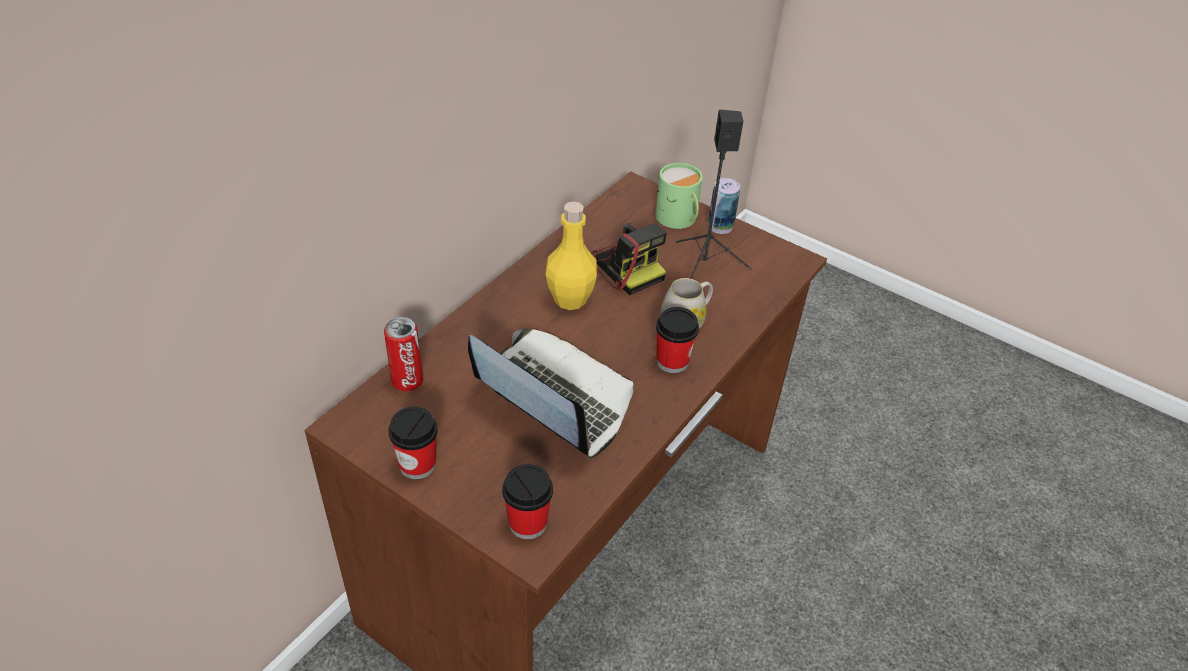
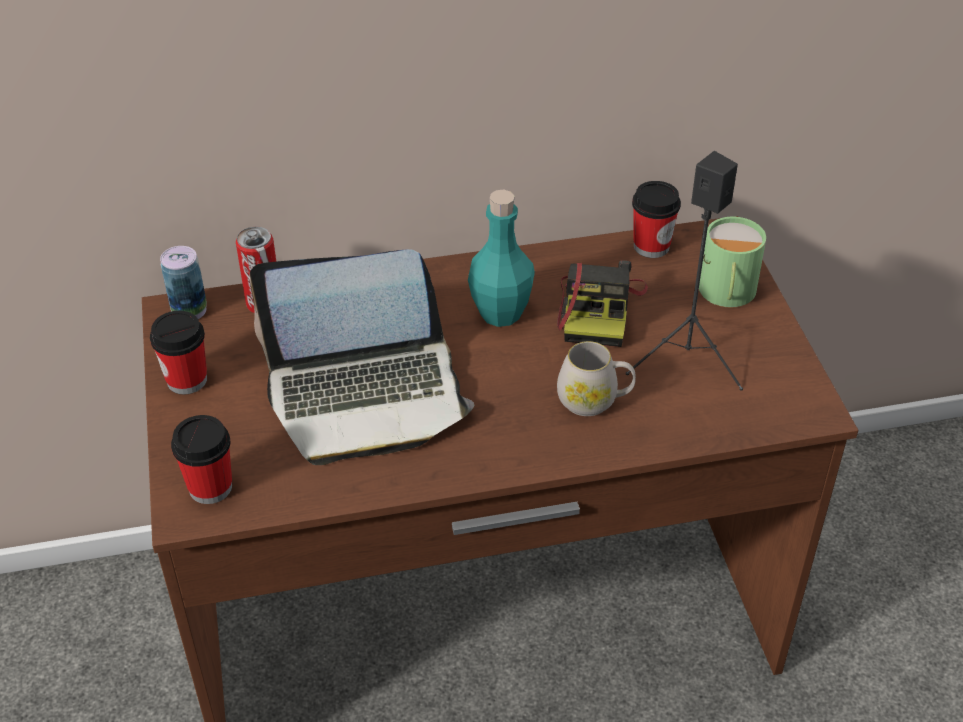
camera: 45 degrees right, 0 degrees up
(553, 399) = (366, 395): laptop -> laptop turned 90 degrees clockwise
(570, 299) = (500, 313): yellow bottle -> turquoise bottle
(672, 361) = (525, 431): cup -> cup (651, 246)
(720, 226) = (766, 325): can -> can (189, 310)

